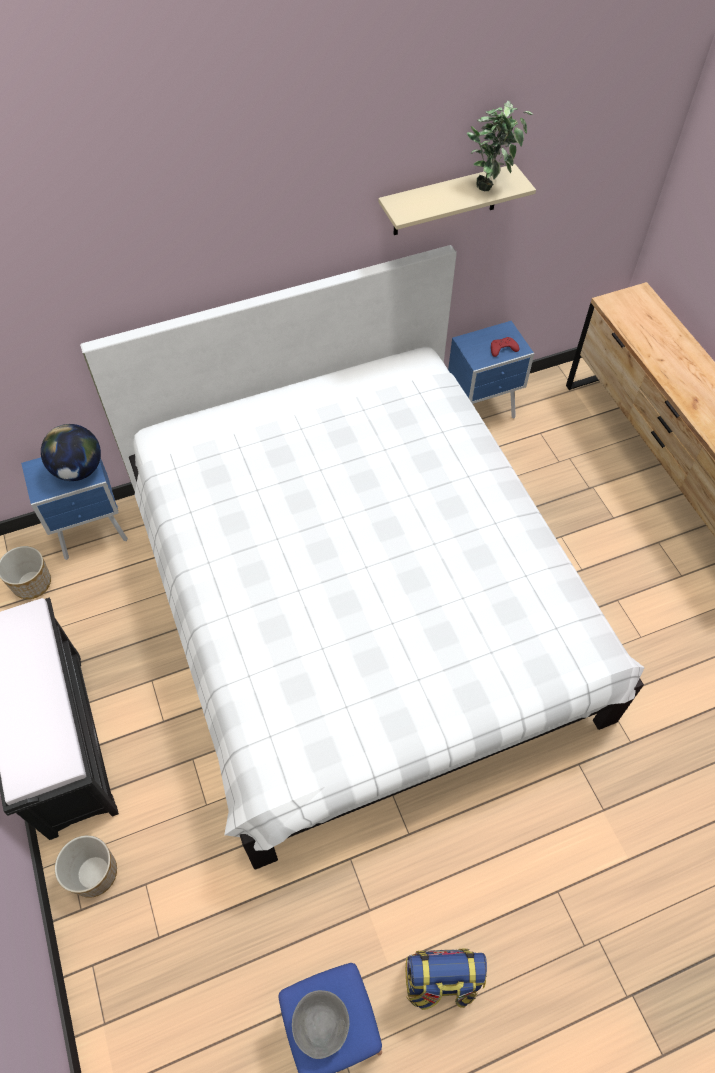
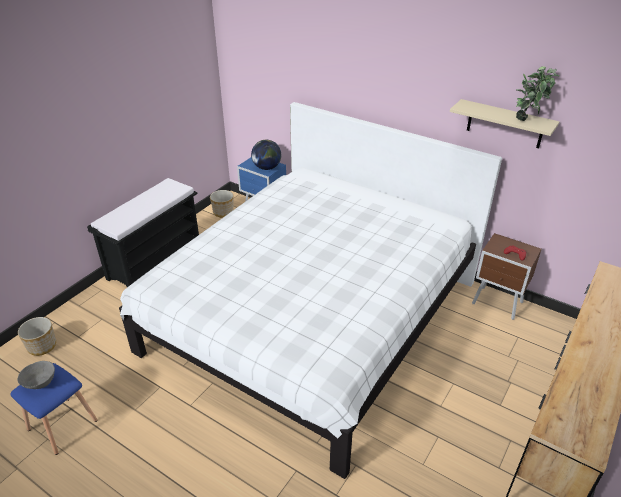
camera: 55 degrees right, 20 degrees down
(94, 872) = (98, 300): planter -> planter (42, 346)
(439, 981) = (109, 462): backpack -> none
(482, 412) = (498, 304): blue nightstand -> brown nightstand

